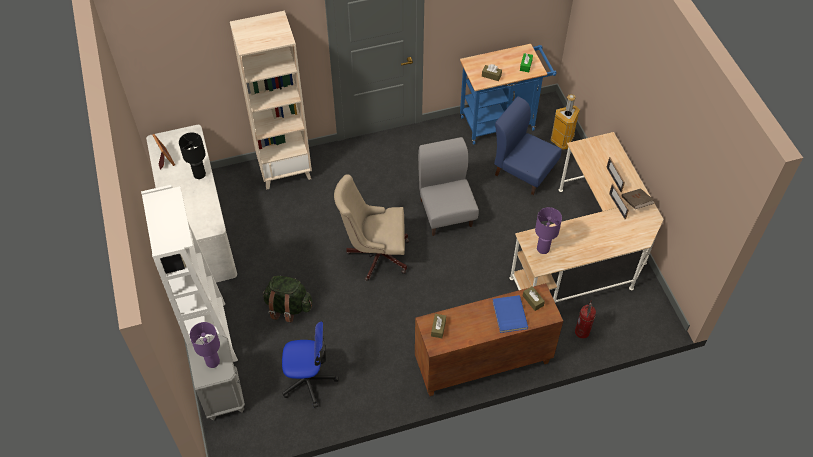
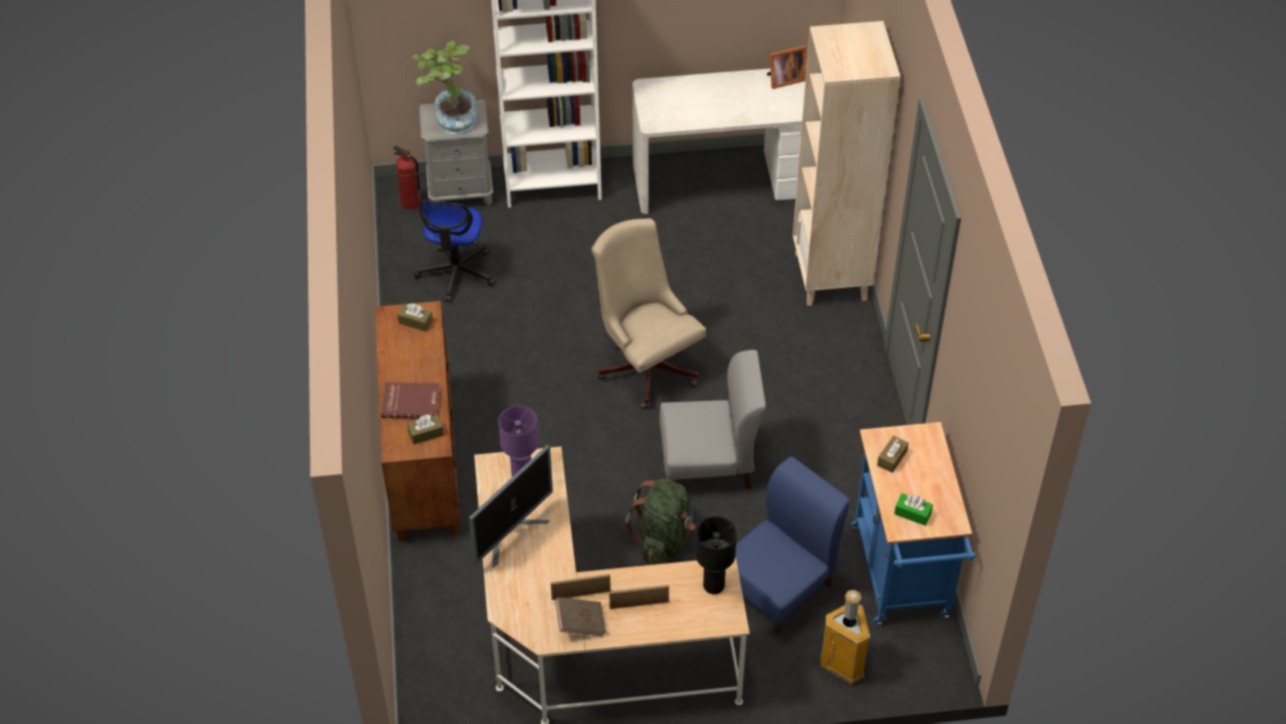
camera: 100 degrees right, 5 degrees down
(199, 174) = (750, 112): black table lamp -> black table lamp (714, 586)
(212, 362) = (450, 120): purple table lamp -> potted plant
(288, 307) = (577, 262): green backpack -> green backpack (663, 539)
(375, 254) = (645, 365): beige office chair -> beige office chair turned 45 degrees counterclockwise
(509, 315) = (411, 401): blue book -> red book
(582, 332) = (437, 597): fire extinguisher -> fire extinguisher (410, 203)
(587, 246) = (511, 533): none -> monitor

